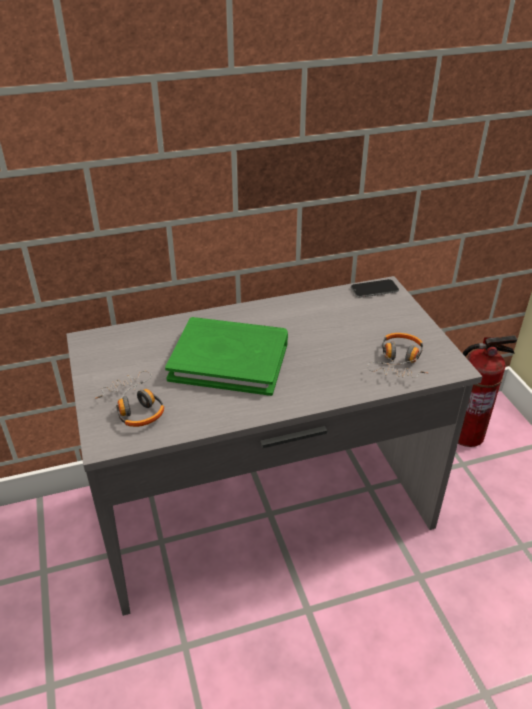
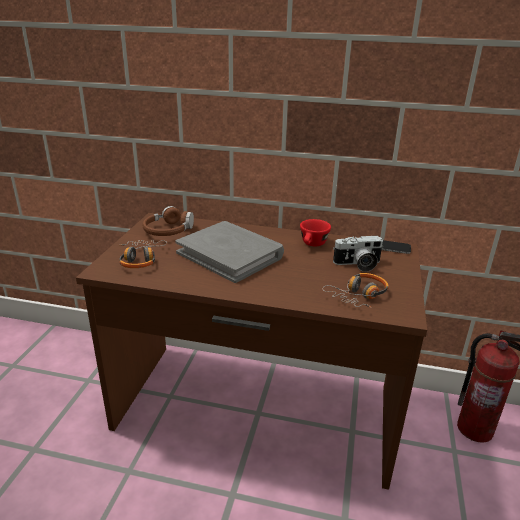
camera: 30 degrees right, 10 degrees down
(123, 352) = (168, 231): none -> brown headphones
(229, 359) = (230, 254): green book -> grey book
(265, 511) = (256, 410): grey desk -> brown desk
(300, 313) = (312, 245): none -> red cup
(365, 323) = (358, 265): none -> camera

